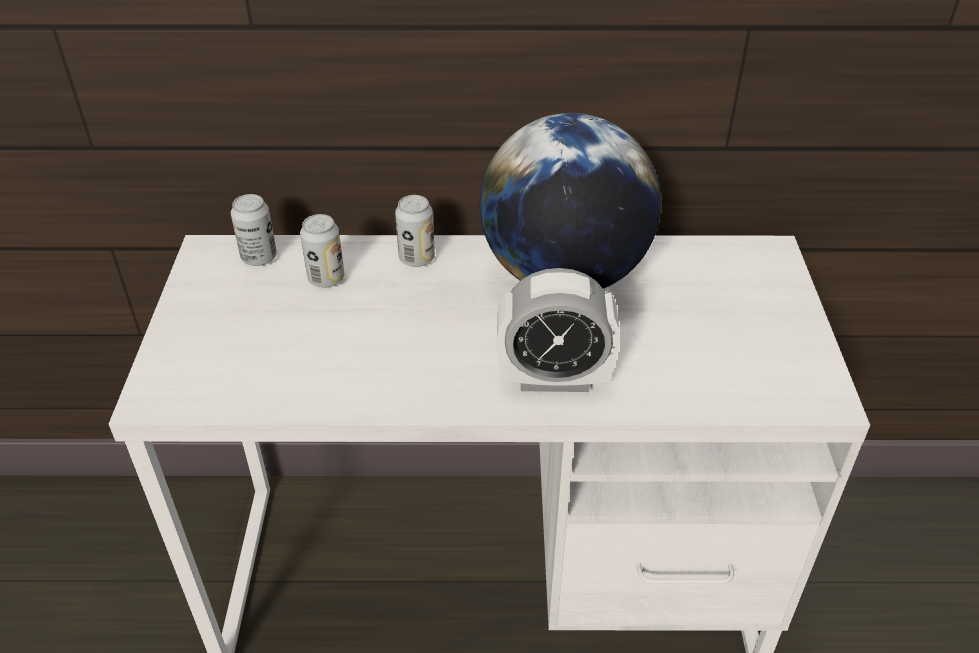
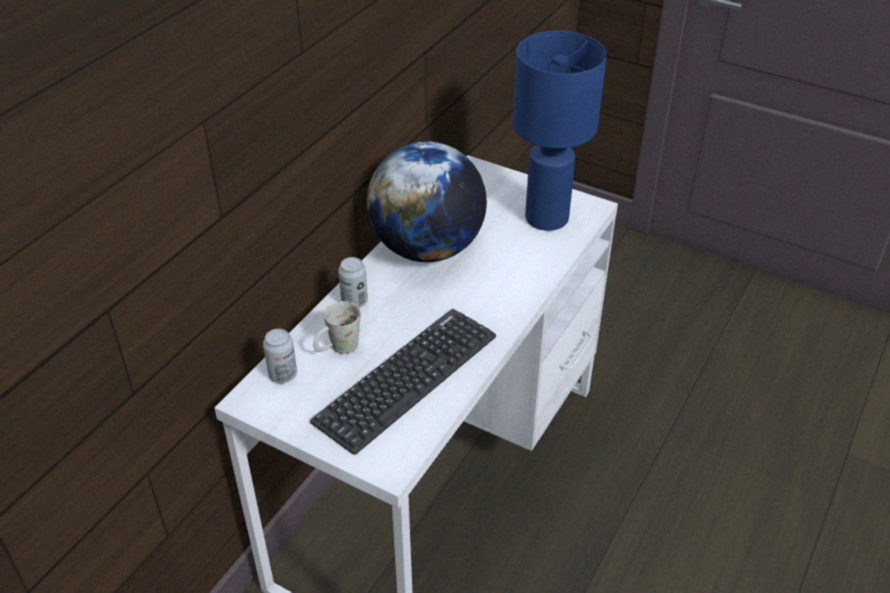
camera: 60 degrees left, 0 degrees up
(311, 352) = (407, 378): none -> keyboard
(326, 278) = (337, 349): can -> white mug
(554, 379) = (510, 288): alarm clock -> none
(744, 360) = (548, 218): none -> blue table lamp

